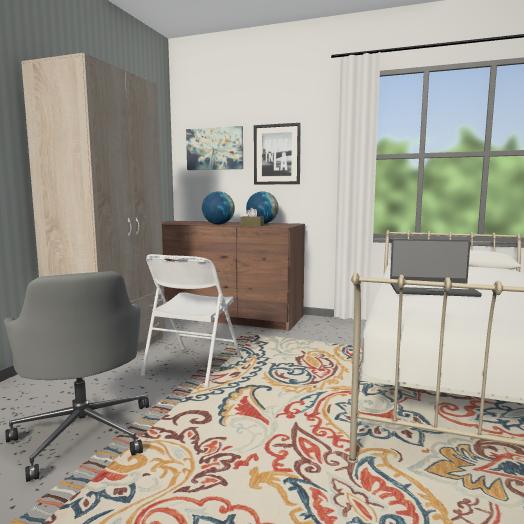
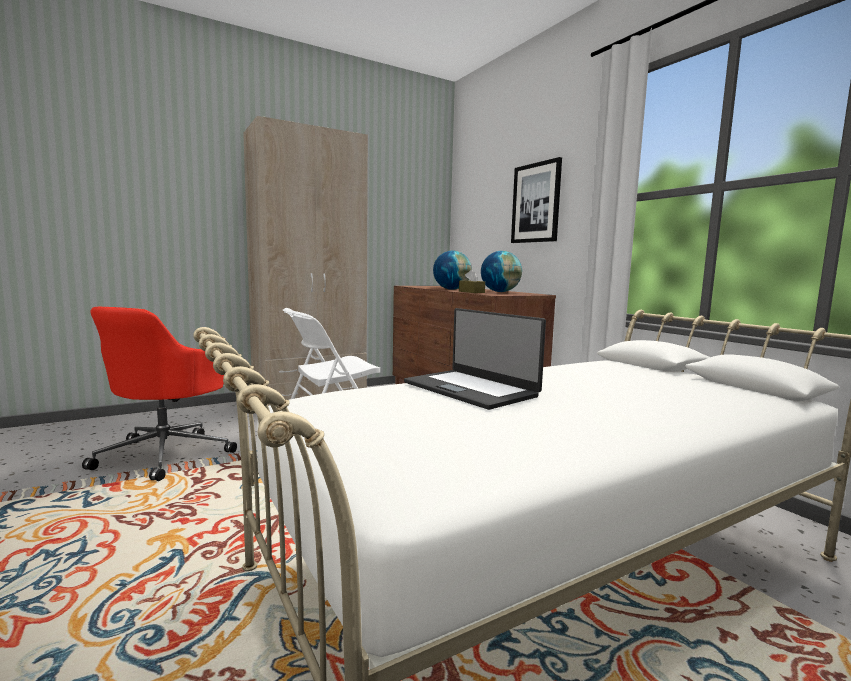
camera: 40 degrees right, 0 degrees up
(84, 433) = (167, 454): grey office chair -> red office chair
(215, 149) = (482, 201): picture -> none

